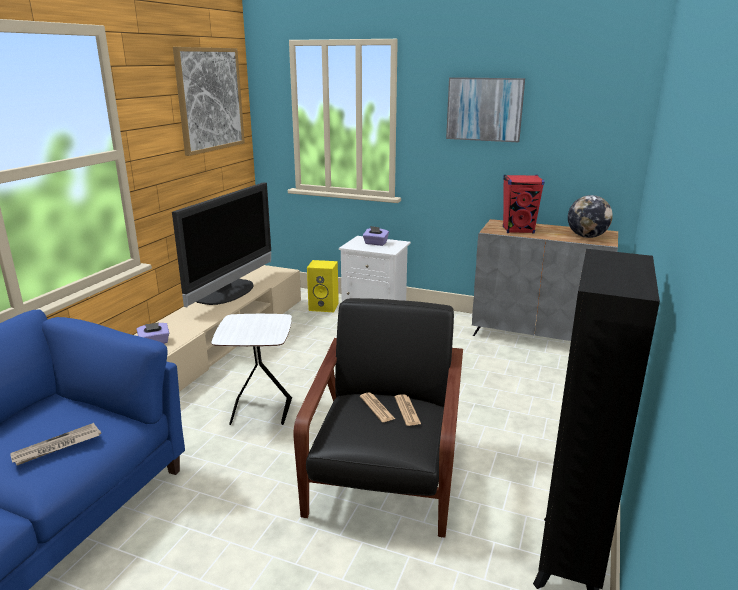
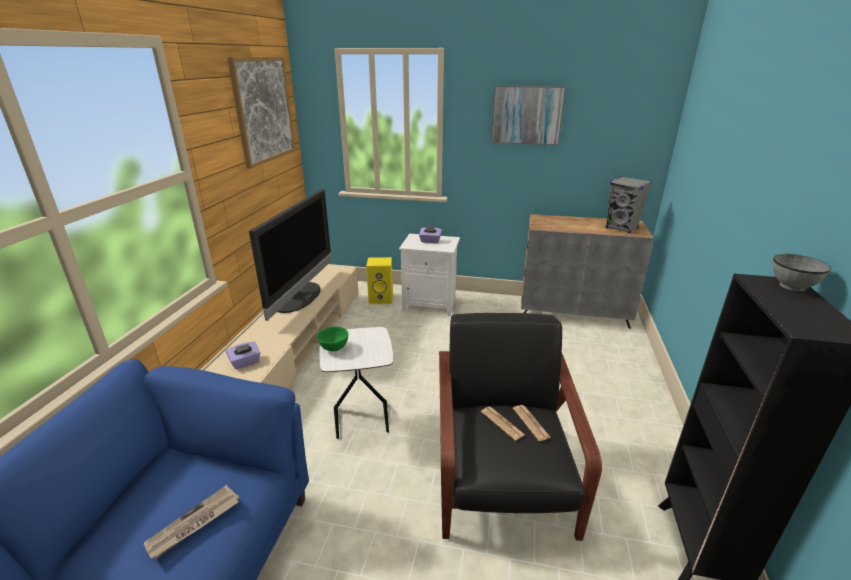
camera: 10 degrees left, 5 degrees up
(231, 327) = (334, 348): none -> green bowl
(518, 230) = (561, 225): red speaker -> none
(586, 236) = (621, 228): globe -> grey speaker
(634, 260) = (792, 286): none -> grey bowl

